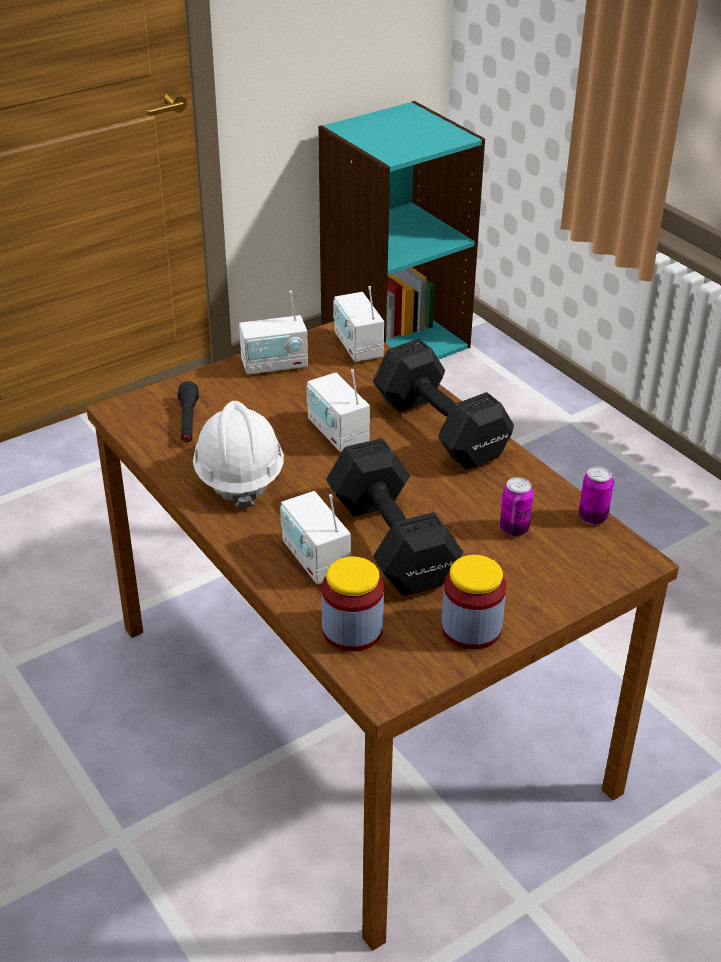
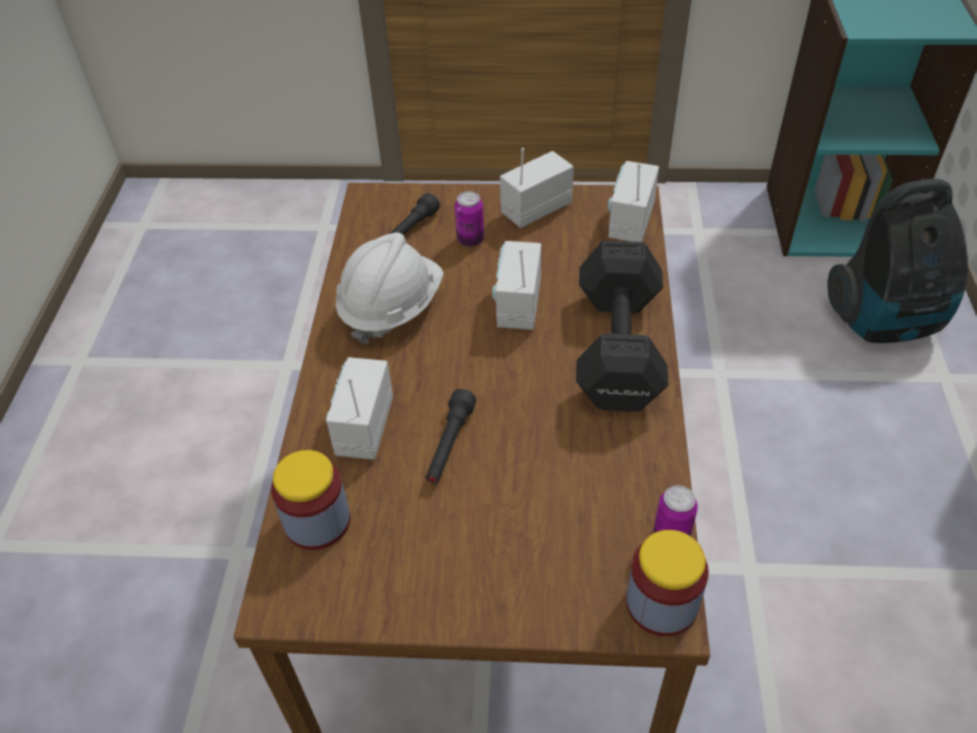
camera: 40 degrees right, 10 degrees up
(275, 365) = (535, 209): radio -> radio turned 120 degrees clockwise
(391, 539) = (449, 445): black dumbbell -> black flashlight
(471, 628) = (419, 589): jar -> jar (661, 603)
(498, 398) = (885, 321): none -> vacuum cleaner
(514, 529) = (575, 502): can -> can (470, 240)

